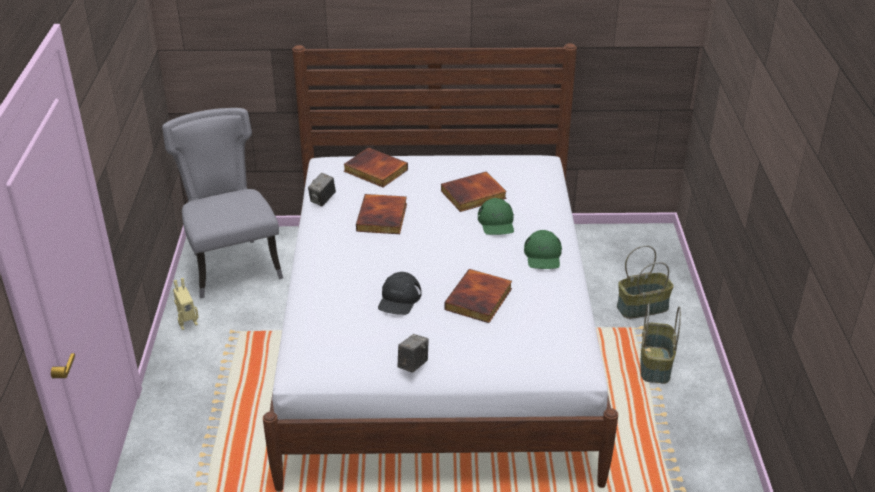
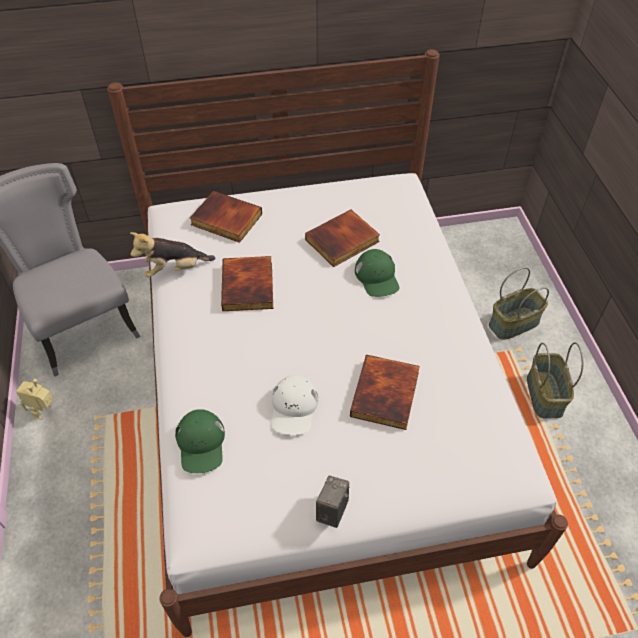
camera: 10 degrees left, 15 degrees up
(187, 322) = (45, 412): toy robot -> toy robot turned 150 degrees clockwise
(322, 200) = (175, 269): camera -> plush toy
(399, 299) = (294, 408): black cap -> white cap
(543, 255) = (440, 318): green cap -> green cap (201, 444)

